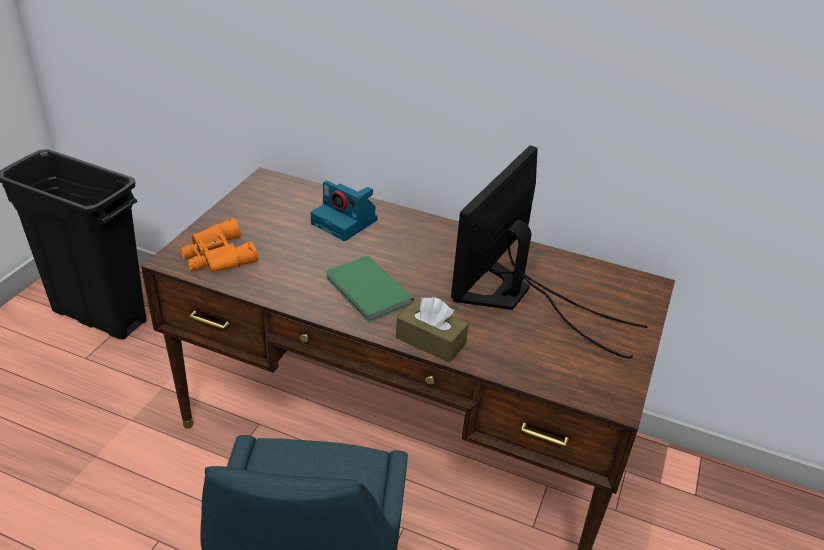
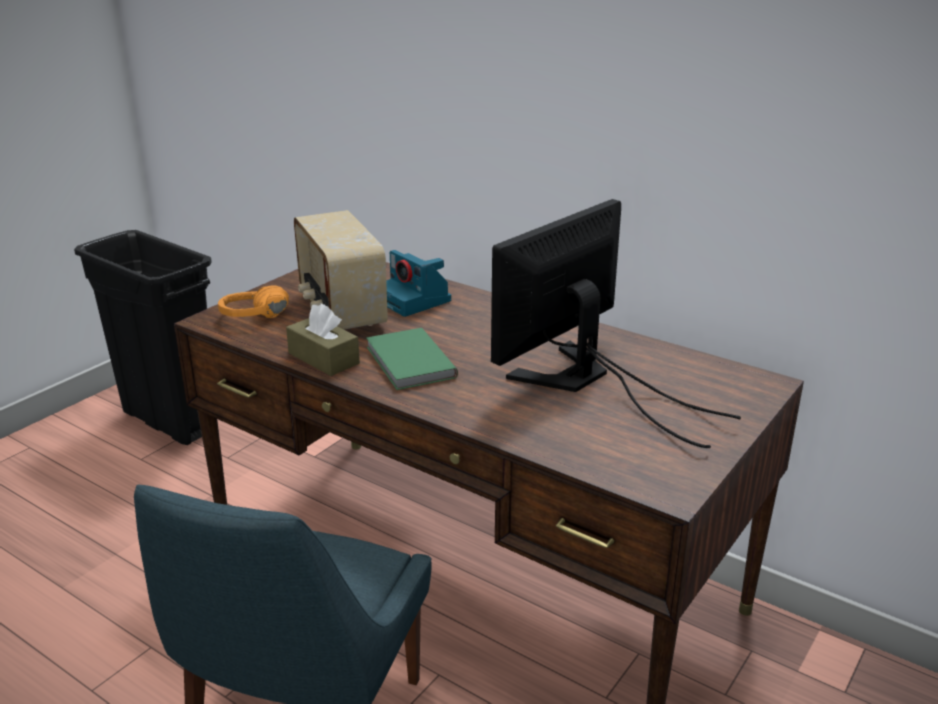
camera: 15 degrees right, 10 degrees down
(217, 256) = (257, 320): orange binoculars -> orange headphones
(287, 239) = (340, 311): none -> radio
(430, 341) = (462, 412): brown tissue box -> brown tissue box (323, 358)

